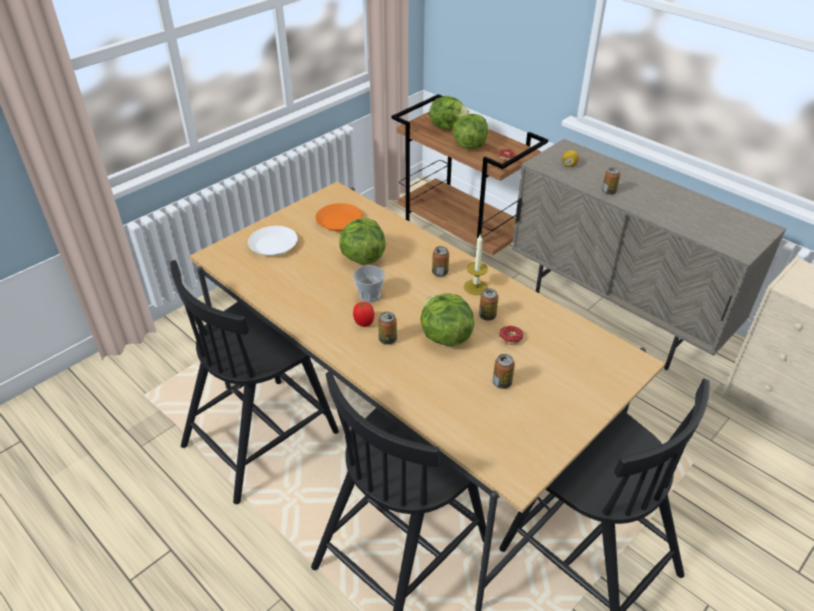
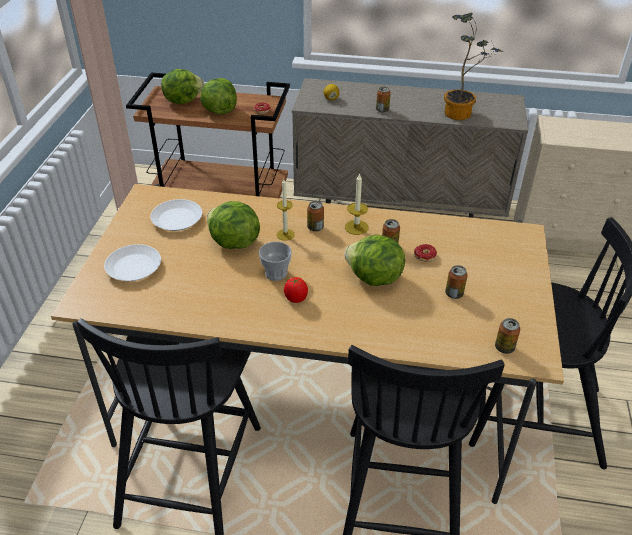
camera: 35 degrees left, 0 degrees up
(340, 221) = (177, 219): orange plate -> white plate
(387, 339) = (331, 303): can -> can (504, 348)
(409, 268) = (285, 234): none -> candle
(690, 223) = (461, 113): none -> potted plant

